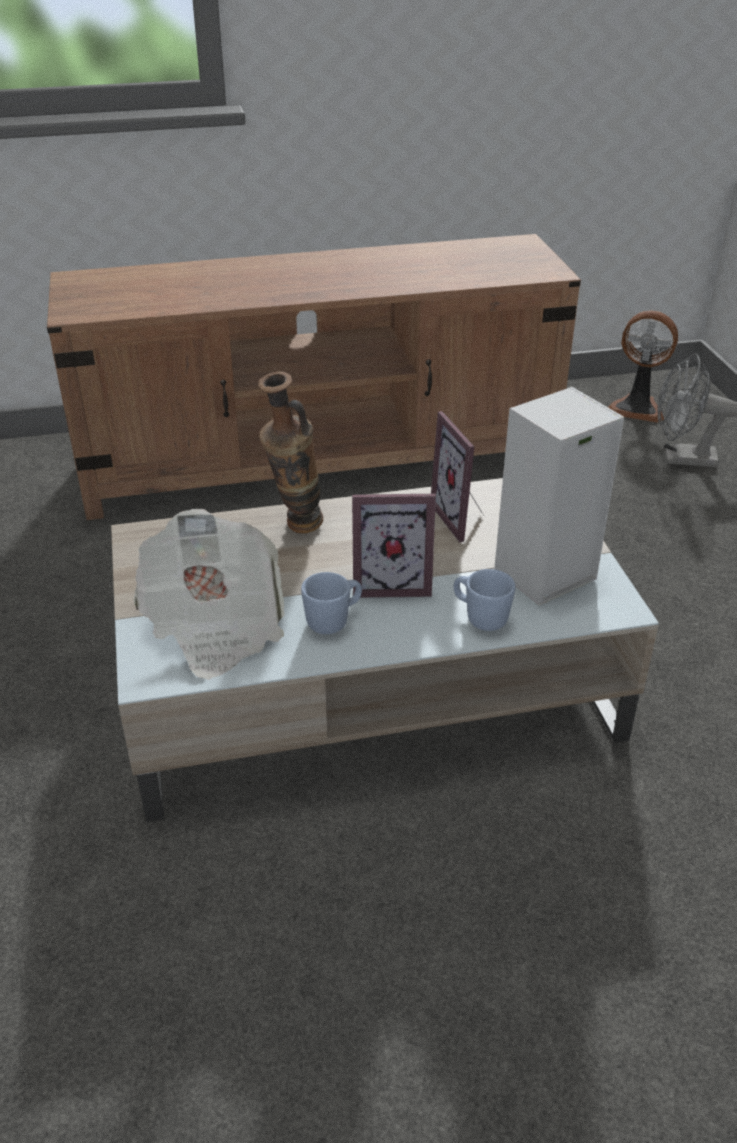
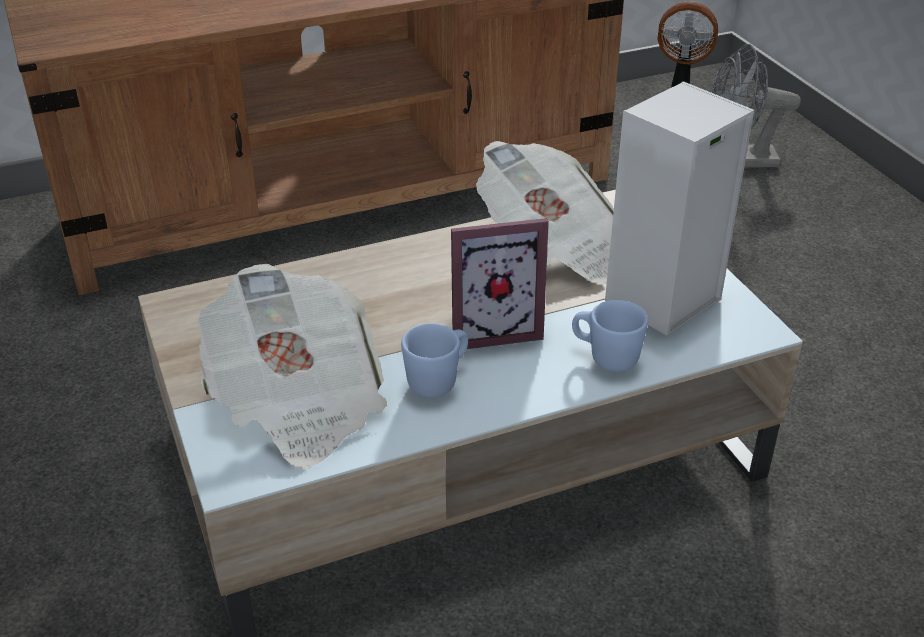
camera: 10 degrees left, 0 degrees up
(295, 529) = (363, 278): vase -> none
(463, 519) = (553, 247): picture frame -> newspaper

